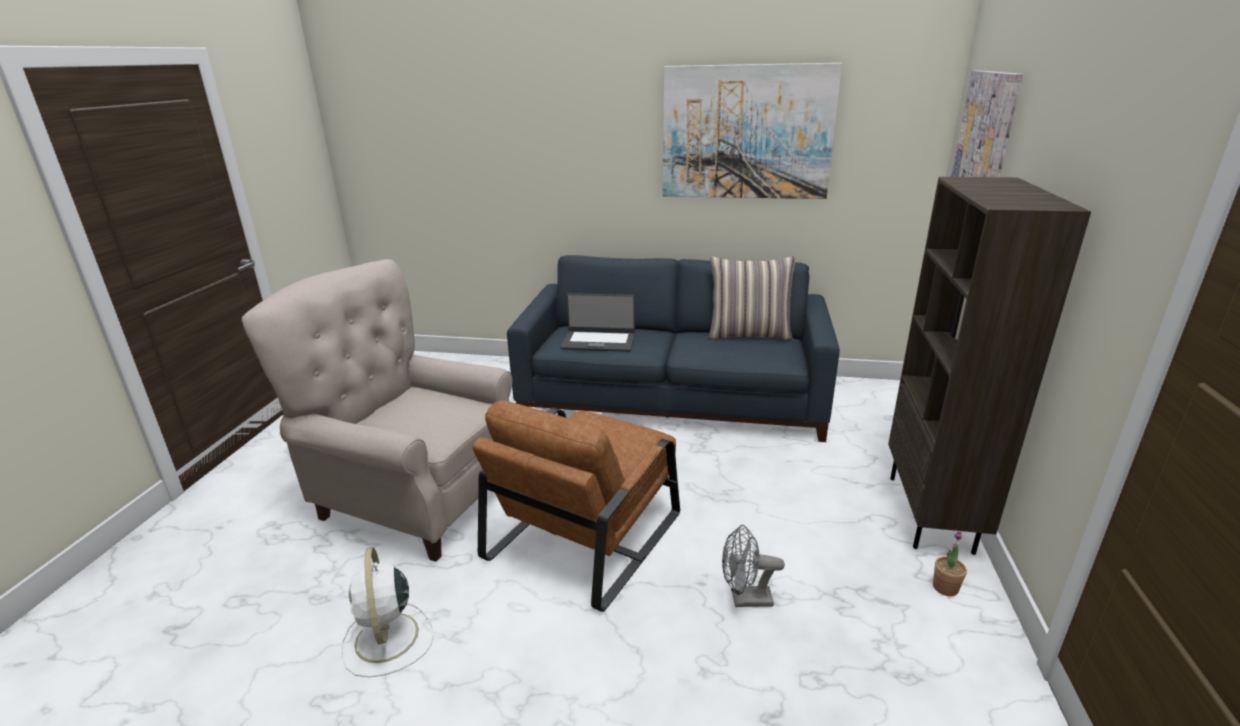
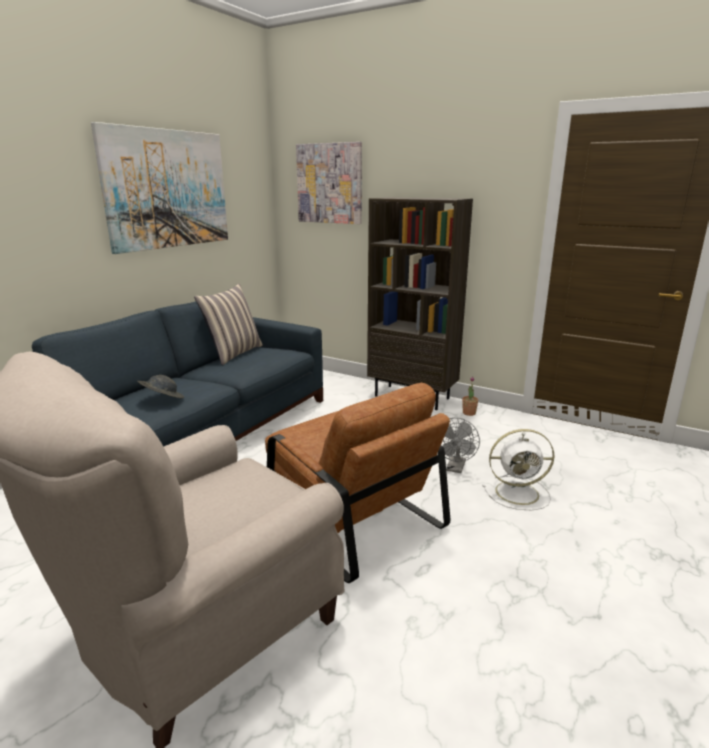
camera: 70 degrees left, 5 degrees down
(387, 640) = (434, 669): white fan -> white fan (519, 493)
(598, 341) = (162, 399): laptop -> grey hat

